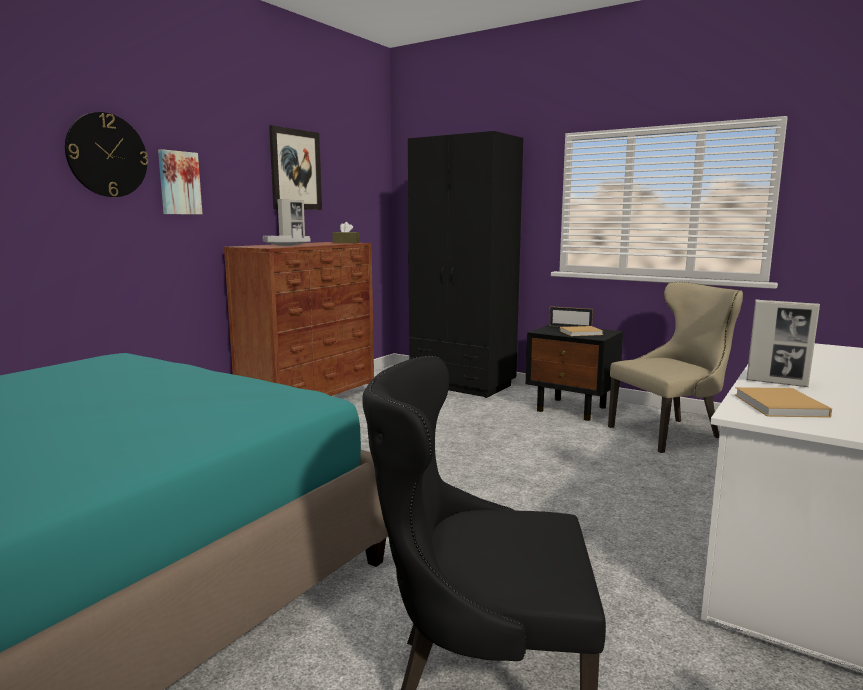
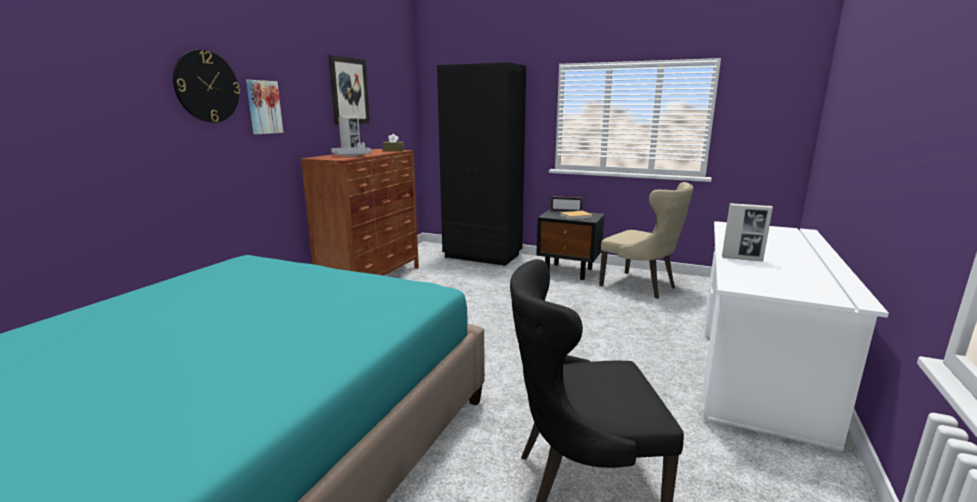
camera: 10 degrees left, 5 degrees up
(669, 433) = (641, 286): beige chair -> beige chair turned 75 degrees clockwise
(781, 406) = (755, 278): beige book -> none

